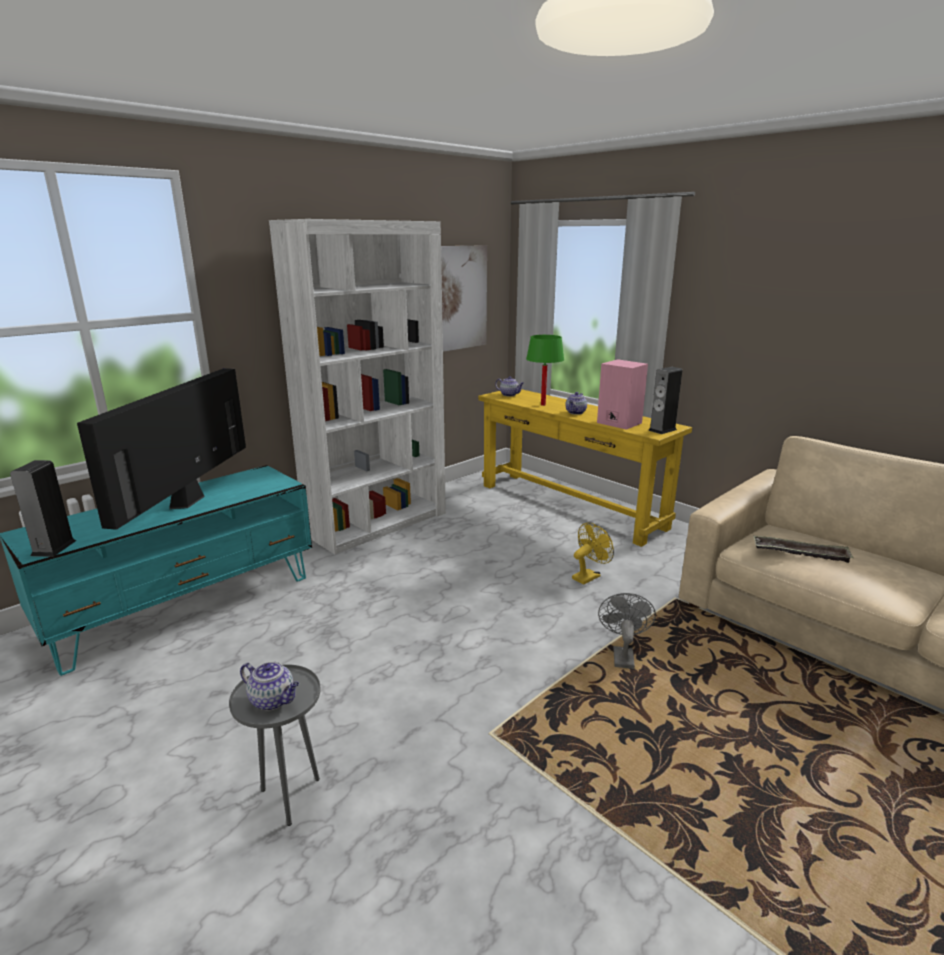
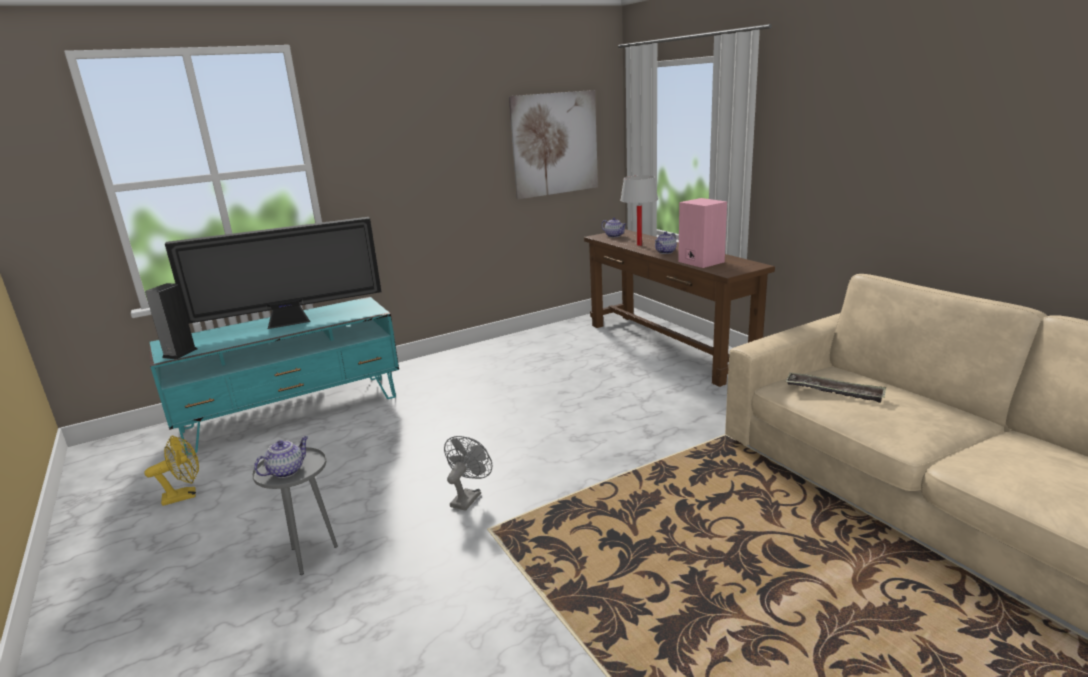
camera: 15 degrees right, 0 degrees up
(187, 501) = (292, 323): television -> television turned 135 degrees counterclockwise
(273, 700) = (287, 471): teapot -> teapot turned 90 degrees counterclockwise
(377, 523) = (478, 355): white bookcase -> none
(543, 405) = (639, 245): green table lamp -> white table lamp
(569, 506) = (667, 346): yellow console table -> brown console table
(589, 576) = (650, 410): yellow fan -> yellow fan (185, 495)
(622, 655) = (643, 479): grey fan -> grey fan (468, 497)
(662, 430) = (739, 268): speaker -> none

